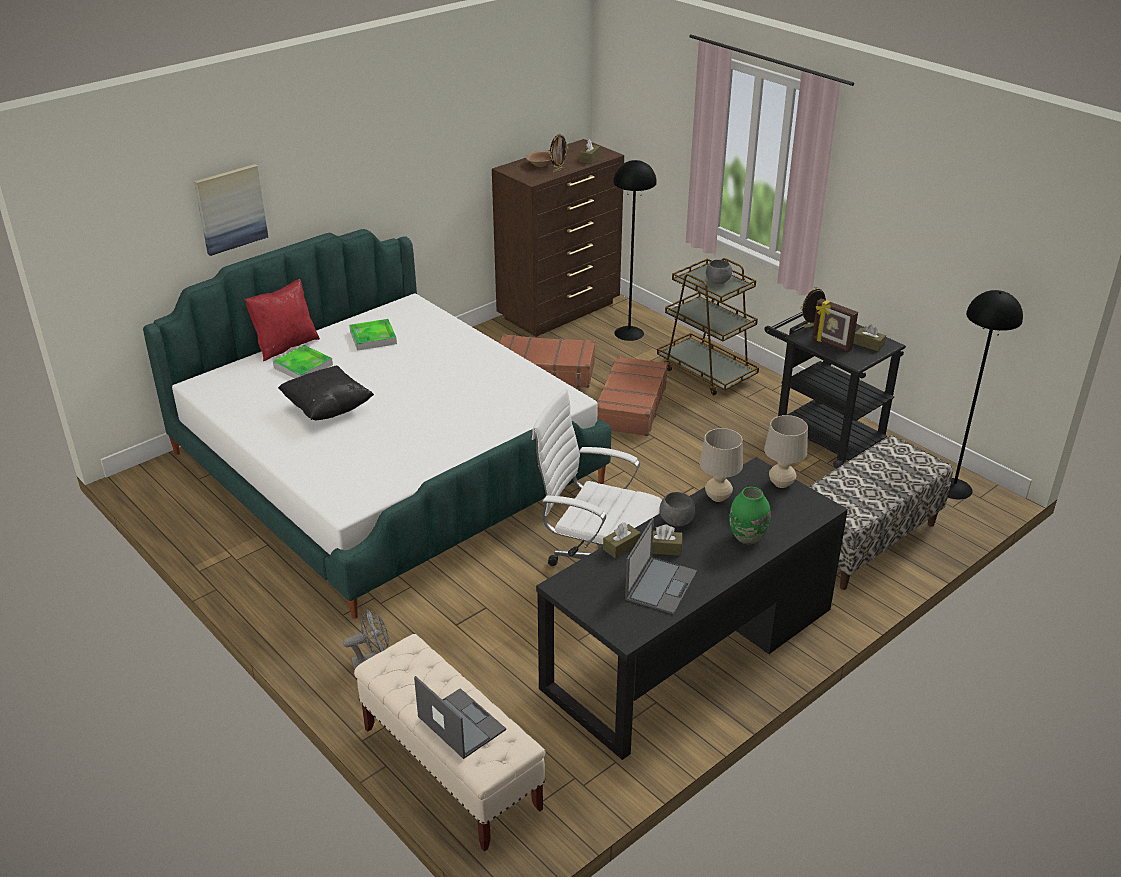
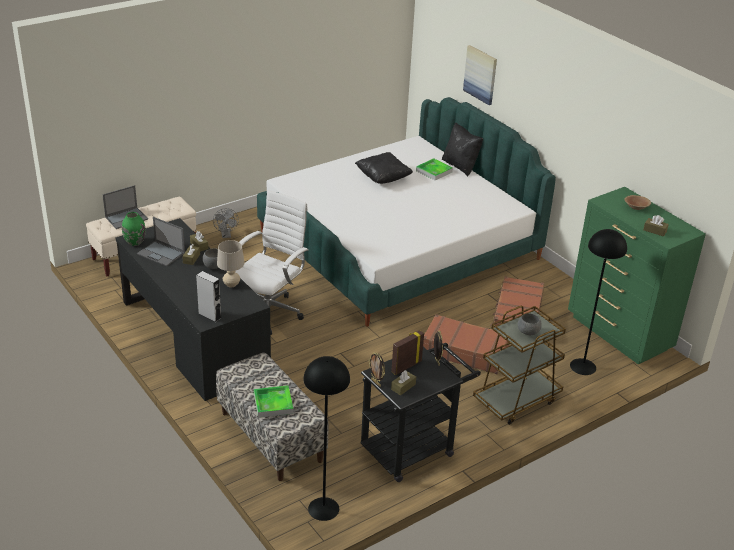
camera: 95 degrees right, 0 degrees up
(286, 346) = (460, 166): red pillow -> black pillow
(373, 337) = (469, 194): tray -> tray (273, 403)
(558, 171) = (623, 213): picture frame -> picture frame (376, 382)
(560, 311) = (619, 333): brown dresser -> green dresser
(747, 537) = (188, 288): green vase -> green vase (134, 242)
(781, 483) = (236, 311): beige table lamp -> none
(805, 506) = (210, 315): none -> grey speaker

